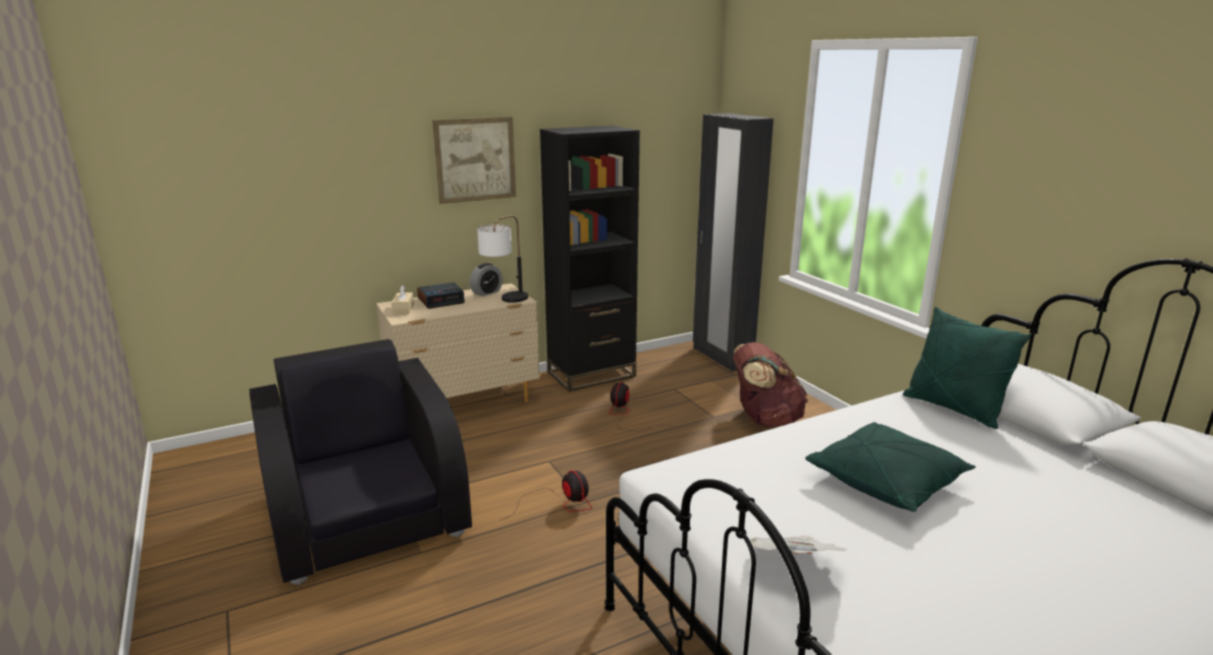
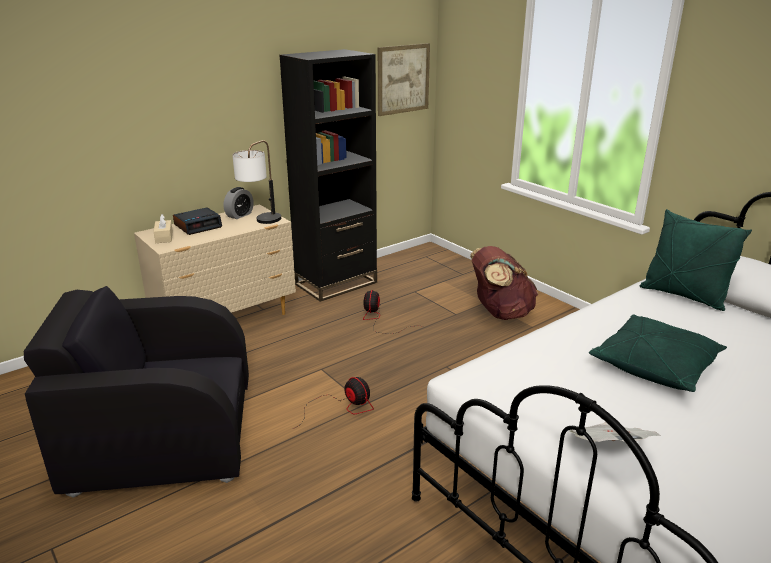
camera: 10 degrees left, 5 degrees up
(367, 513) = (163, 437): black armchair -> black armchair turned 60 degrees counterclockwise
(475, 159) = (220, 87): picture -> picture (403, 79)
(721, 357) = (447, 259): black wardrobe -> none

